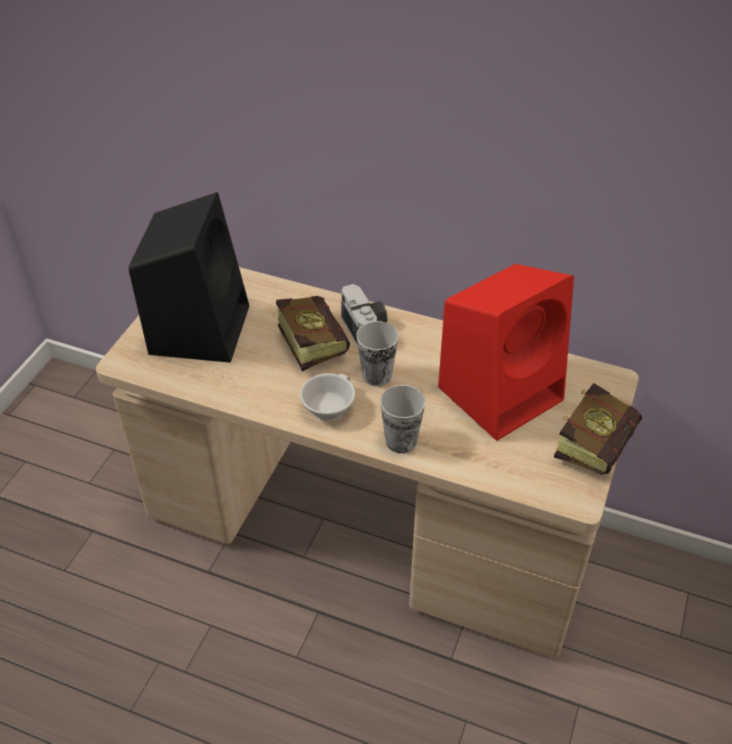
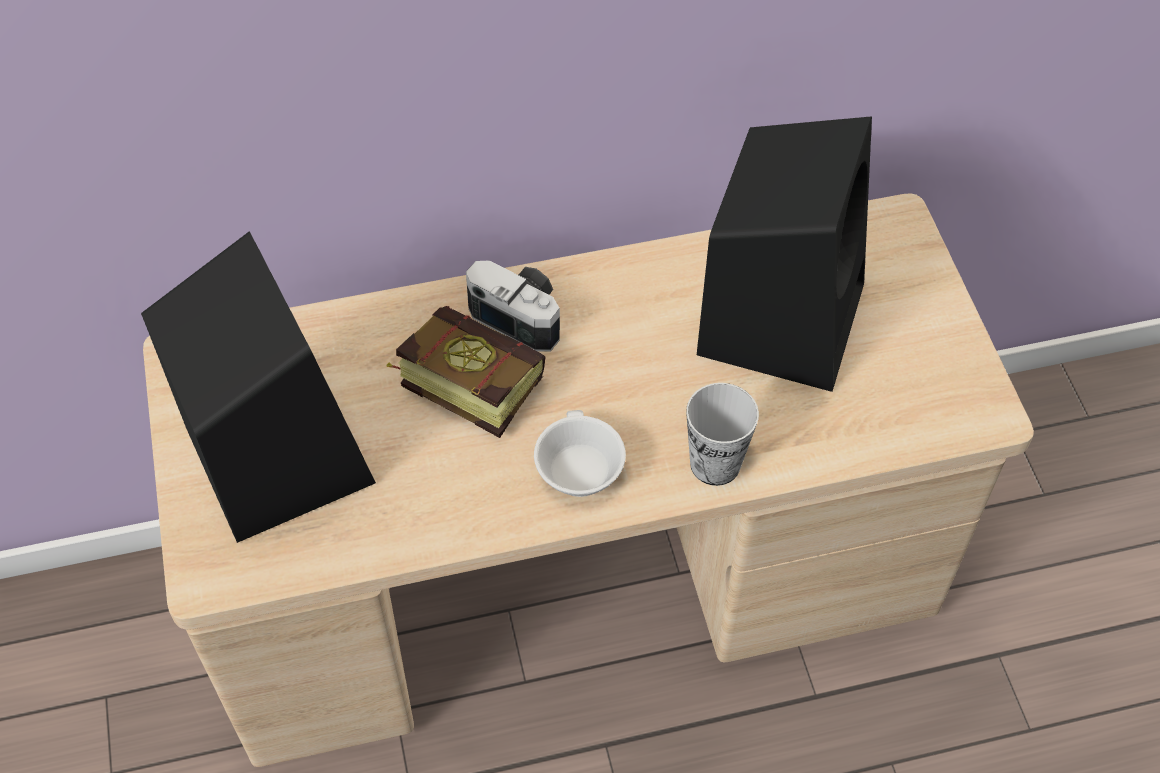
camera: 35 degrees left, 10 degrees up
(377, 375) = (600, 383): cup -> none
(502, 391) = (780, 315): red speaker -> black speaker
(597, 442) = (949, 322): book -> none

